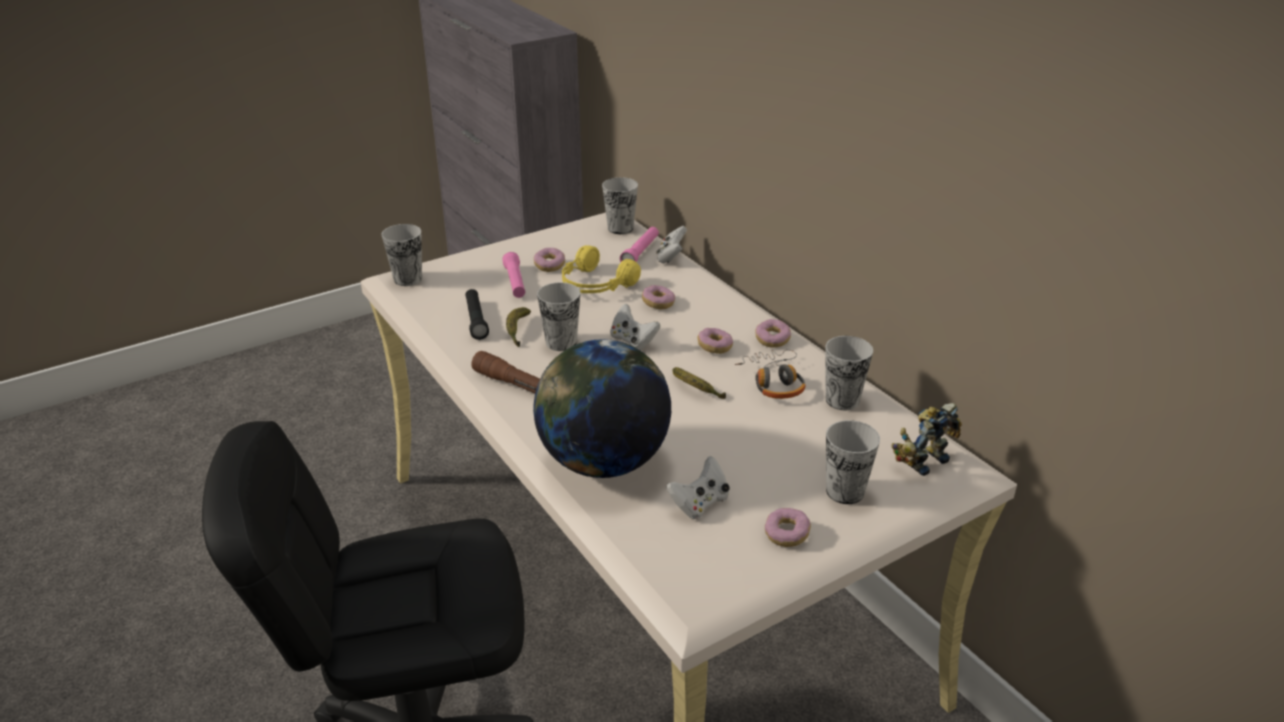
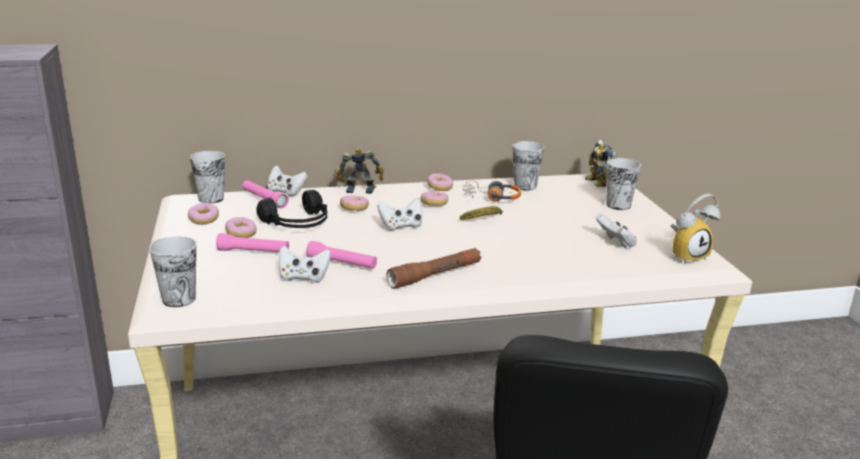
camera: 70 degrees left, 10 degrees down
(476, 320) = (303, 278): black flashlight -> white game controller
(517, 331) = (342, 263): banana -> pink flashlight
(561, 342) = (378, 250): cup -> none
(595, 285) = (298, 224): yellow headphones -> black headphones
(603, 462) = (556, 263): globe -> none
(700, 574) = (687, 256): none -> alarm clock
(718, 293) = (359, 189): none -> toy robot
(786, 535) = (654, 227): donut -> donut (203, 220)

